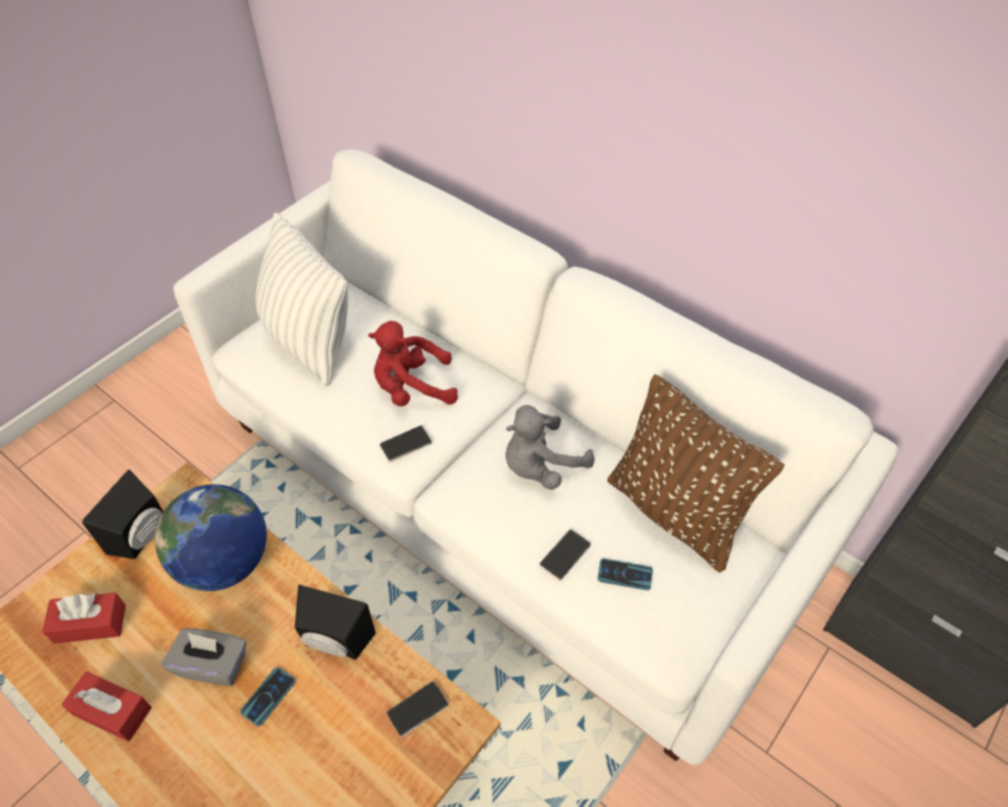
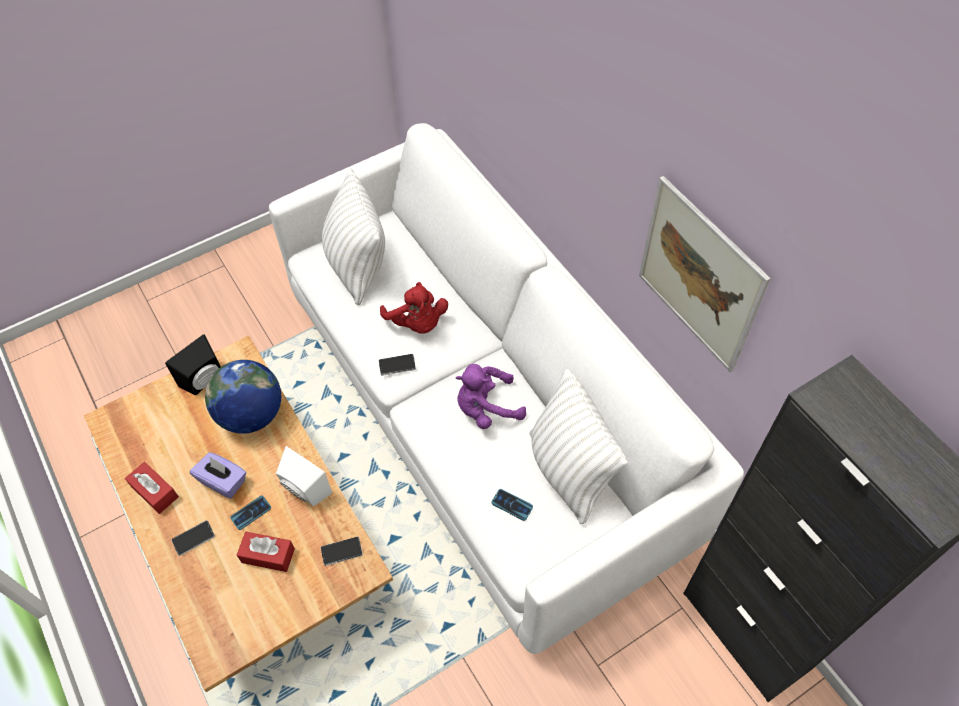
camera: 20 degrees right, 5 degrees up
(90, 624) = (156, 431): red tissue box -> red tissue box (268, 555)
(213, 664) = (223, 481): grey tissue box -> purple tissue box
(335, 643) = (304, 491): black speaker -> white speaker
(412, 388) = (417, 323): red plush toy -> red plush toy turned 135 degrees counterclockwise
(540, 466) = (486, 408): grey plush toy -> purple plush toy
(565, 555) = (475, 478): phone -> phone (193, 538)
(675, 513) = (569, 471): brown pillow -> white pillow
(809, 202) = (699, 276): none -> picture

